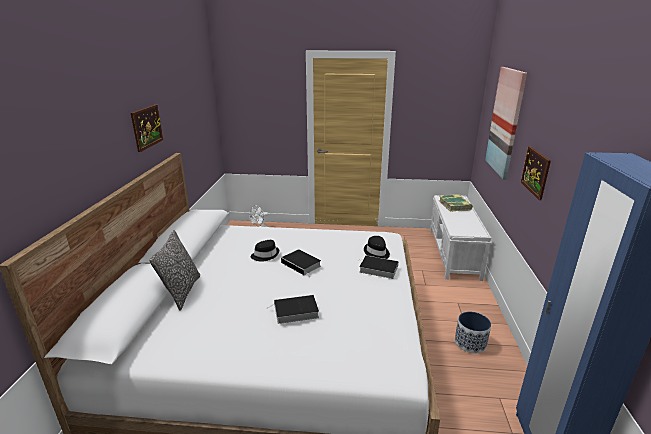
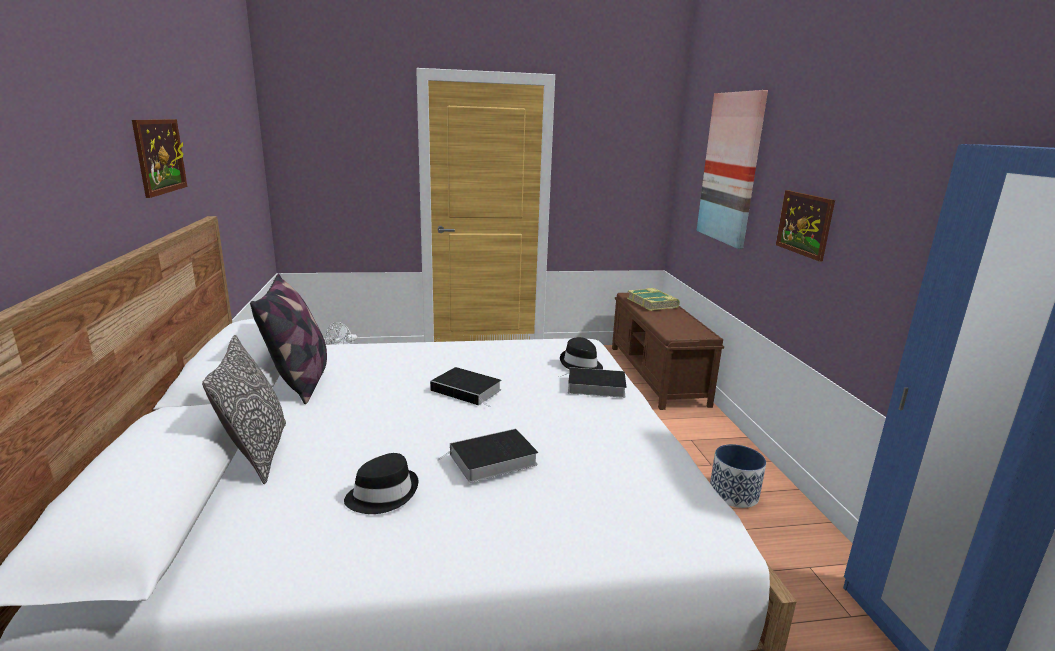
camera: 15 degrees left, 5 degrees down
(215, 249) = (300, 381): none -> pillow
(265, 255) = (397, 382): black hat -> black hat (382, 494)
(453, 253) = (657, 375): white bench -> brown bench

